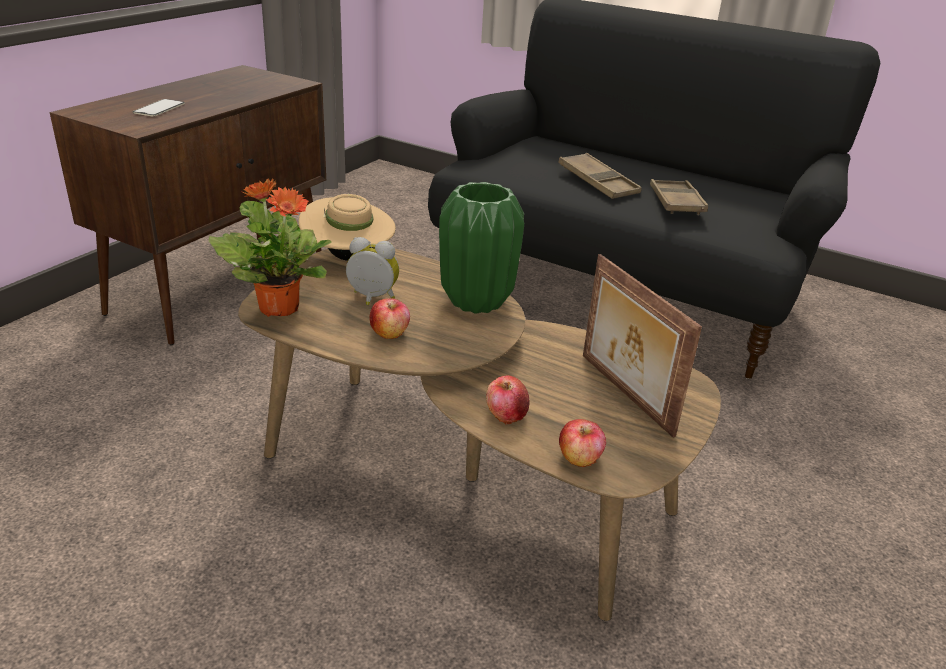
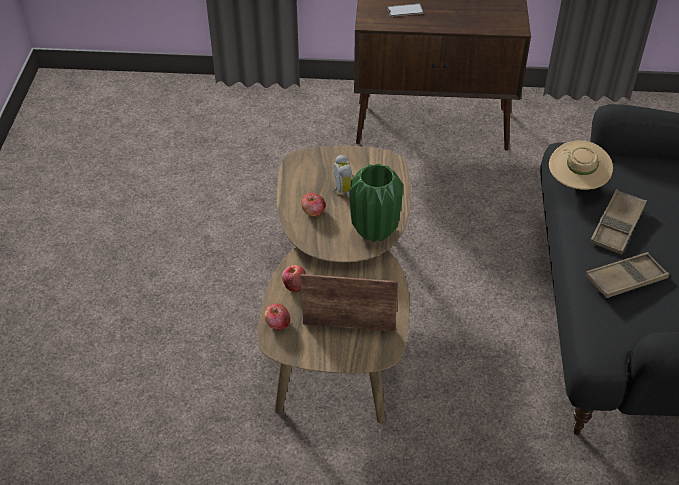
camera: 65 degrees right, 15 degrees up
(278, 307) = (305, 163): potted plant -> none
(348, 258) = (379, 161): beige hat -> beige hat (576, 183)
(623, 394) = (349, 325): picture frame -> picture frame turned 60 degrees clockwise

